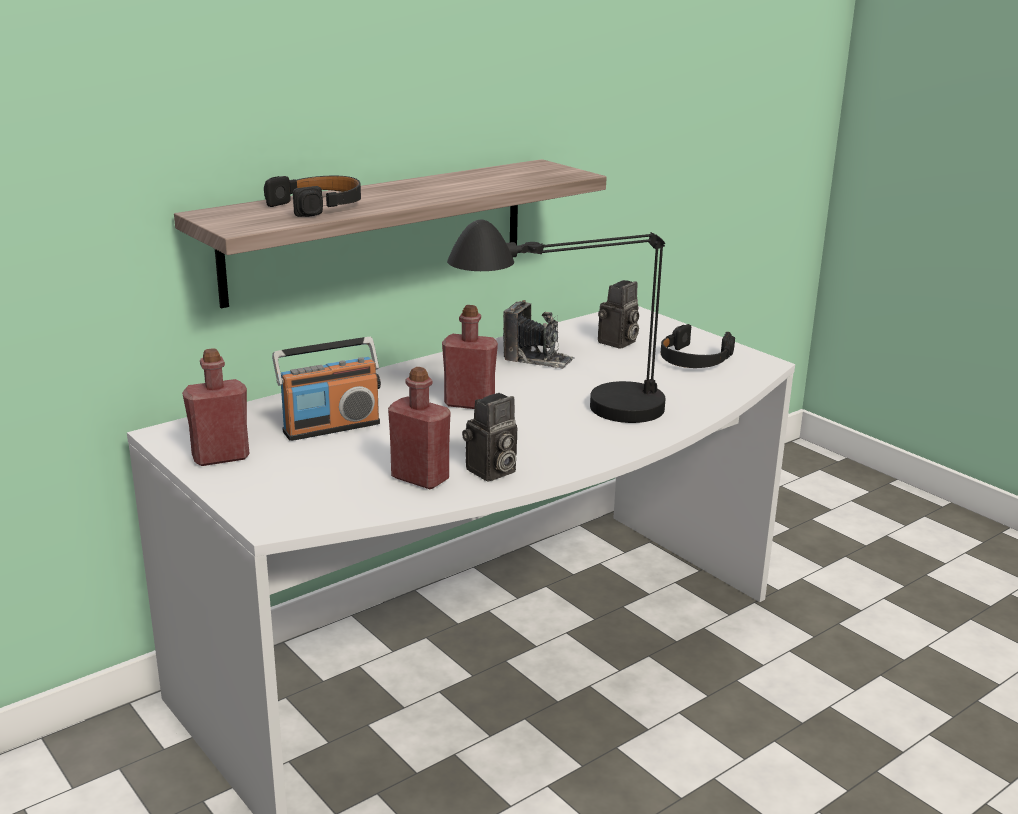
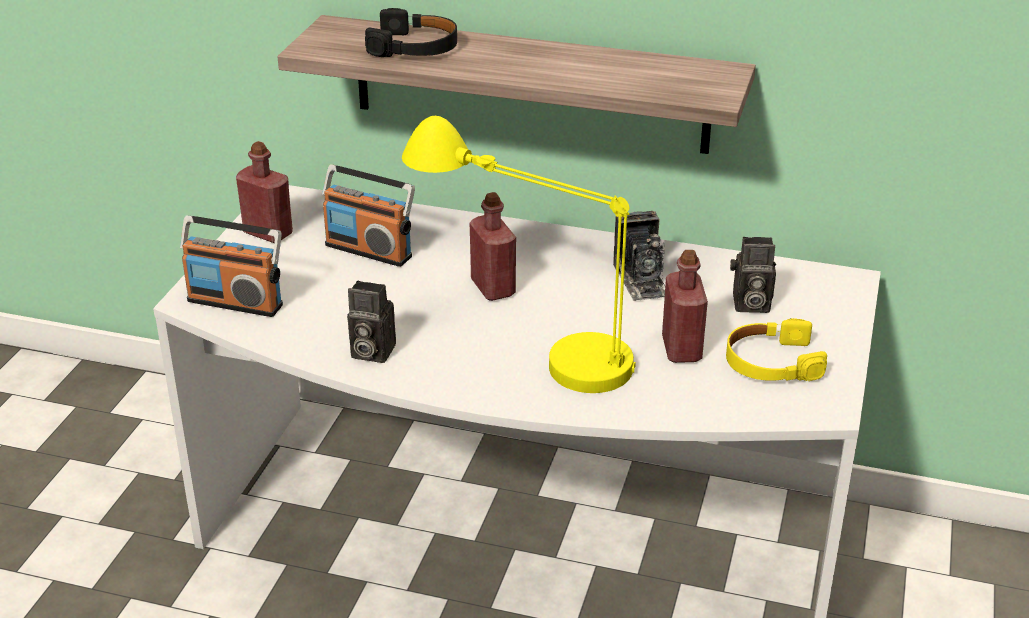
camera: 55 degrees right, 10 degrees up
(315, 503) = (235, 302): none -> radio
(420, 478) = (323, 326): red bottle -> red bottle (681, 349)
(566, 417) = (525, 345): black table lamp -> yellow table lamp
(694, 359) = (771, 362): black headphones -> yellow headphones

